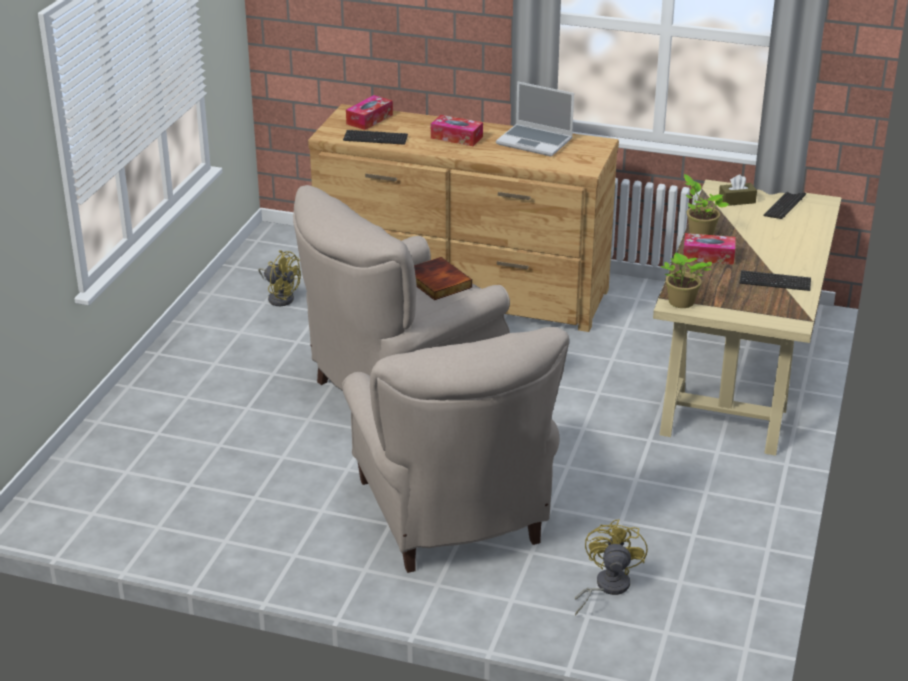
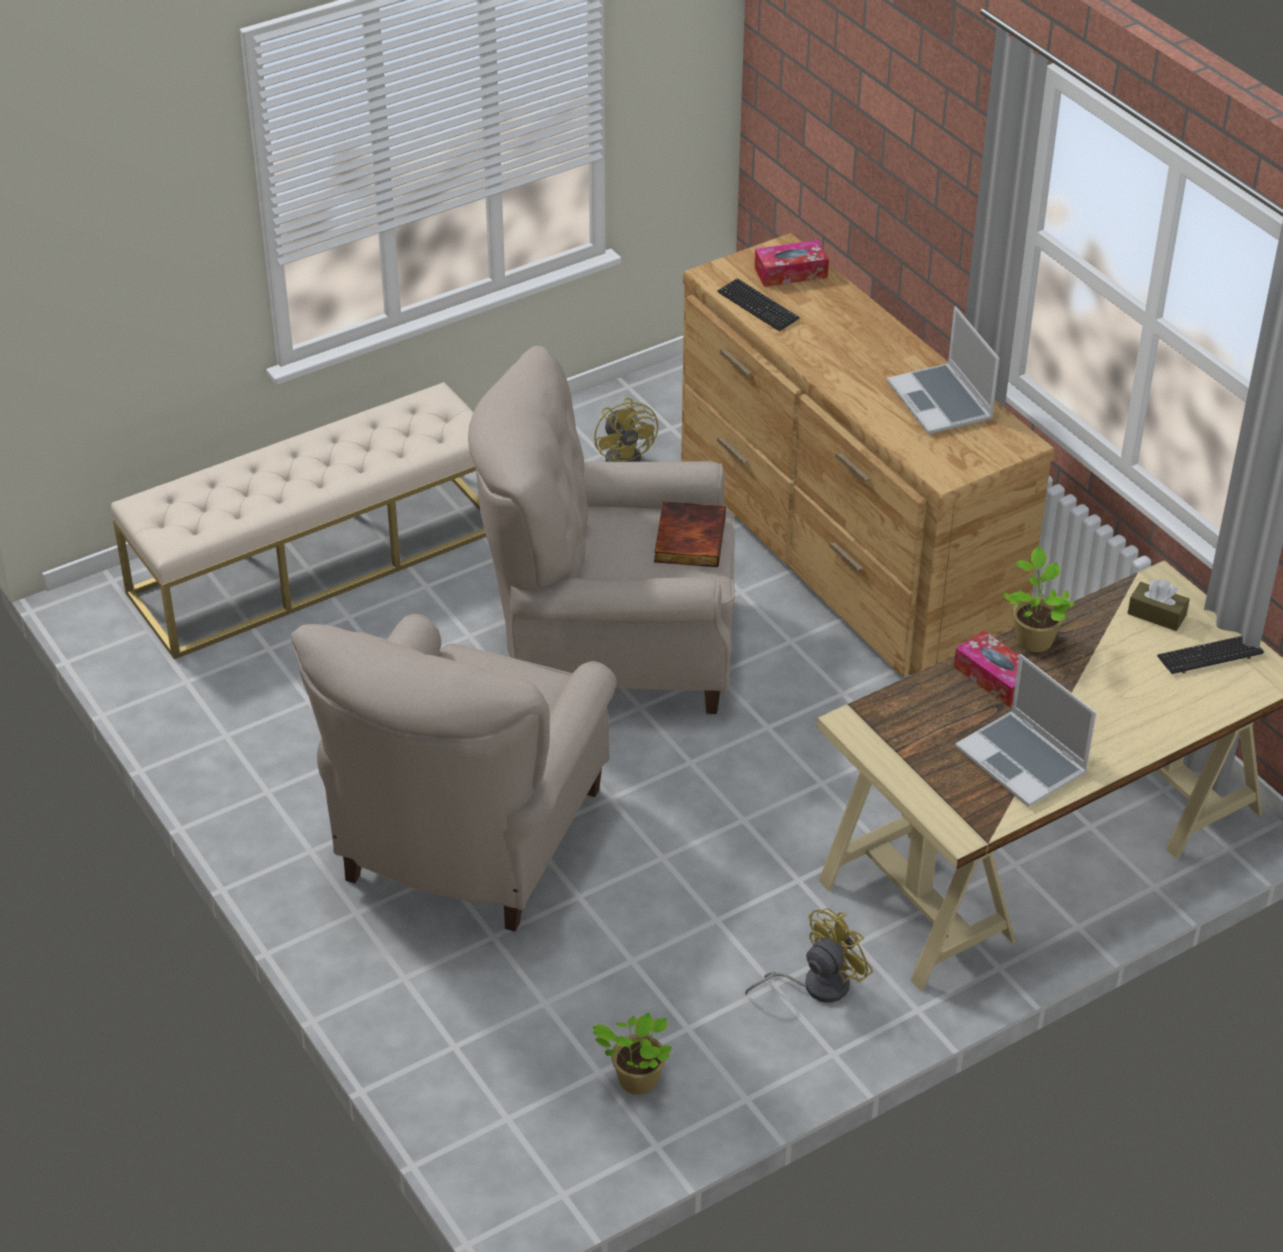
camera: 40 degrees right, 10 degrees up
(159, 426) = (318, 560): none -> beige bench
(456, 137) = (855, 349): tissue box -> none
(606, 587) = (515, 1027): yellow fan -> yellow fan (815, 985)
(680, 303) = (862, 726): potted plant -> potted plant (635, 1081)
(775, 282) = (1023, 761): keyboard -> laptop

